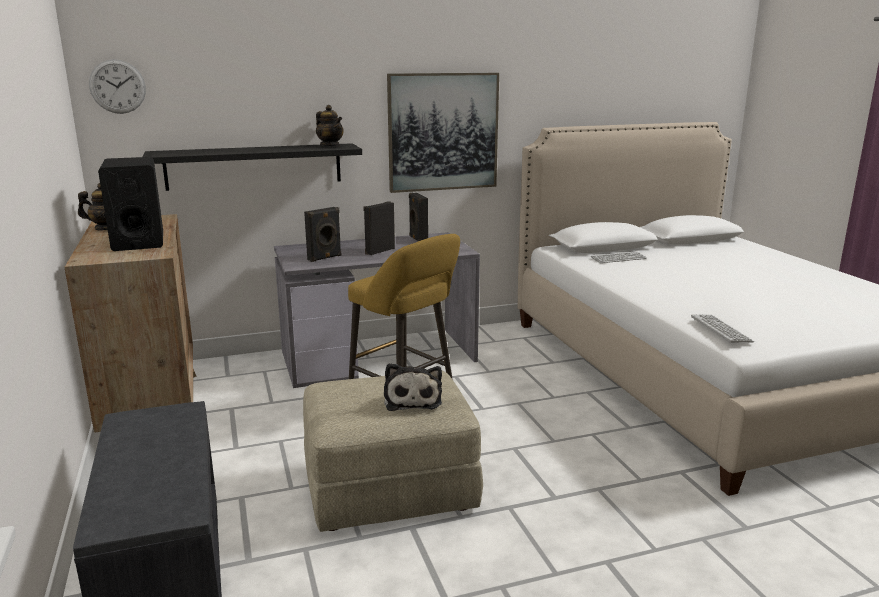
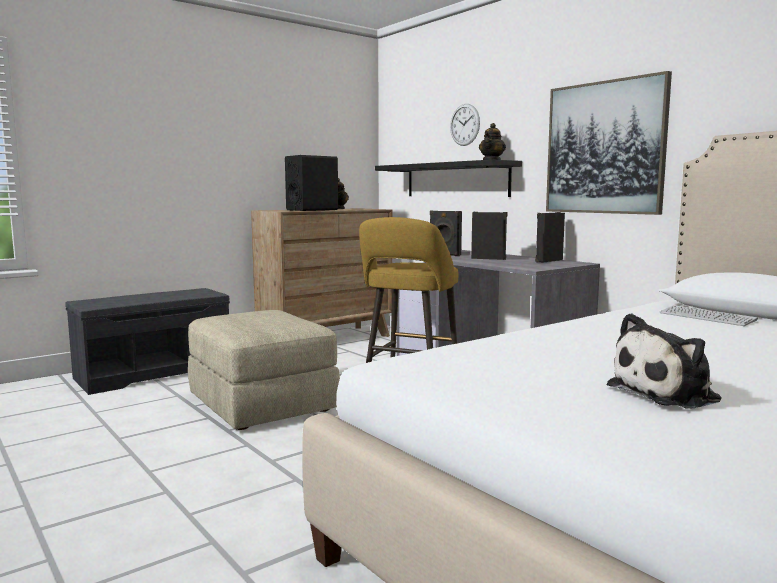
camera: 70 degrees right, 10 degrees down
(117, 86) = (395, 121): wall clock -> wall clock (464, 124)
(412, 399) = (256, 324): plush toy -> plush toy (668, 393)
(721, 329) = (440, 352): keyboard -> none

